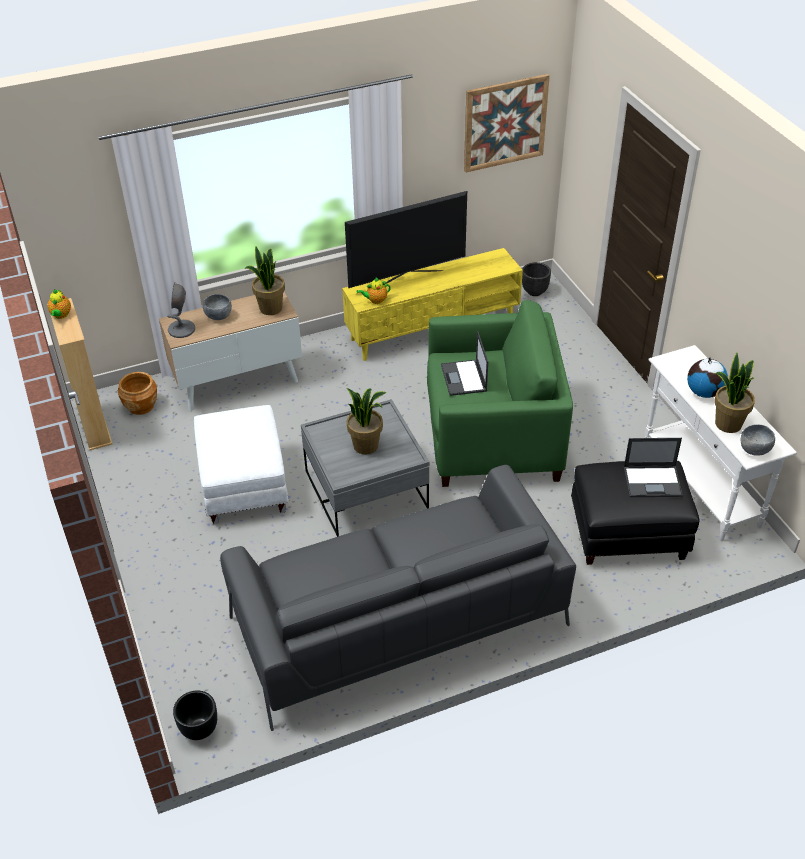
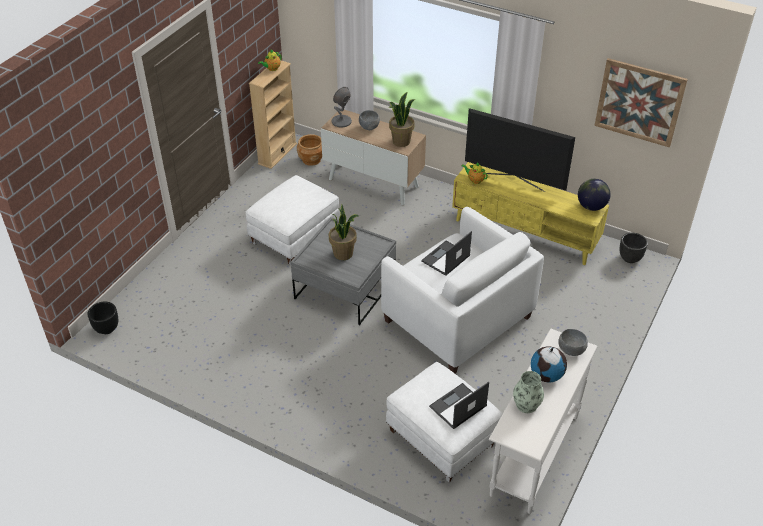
camera: 50 degrees right, 0 degrees up
(398, 620) = (255, 364): grey sofa -> none
(492, 436) = (457, 318): green armchair -> white armchair
(495, 258) = (591, 207): none -> globe
(629, 533) = (443, 438): black ottoman -> white ottoman
(653, 481) = (457, 407): laptop -> laptop turned 90 degrees clockwise
(727, 423) = (526, 405): potted plant -> vase
(755, 450) = (513, 434): grey bowl -> grey bowl (571, 351)

